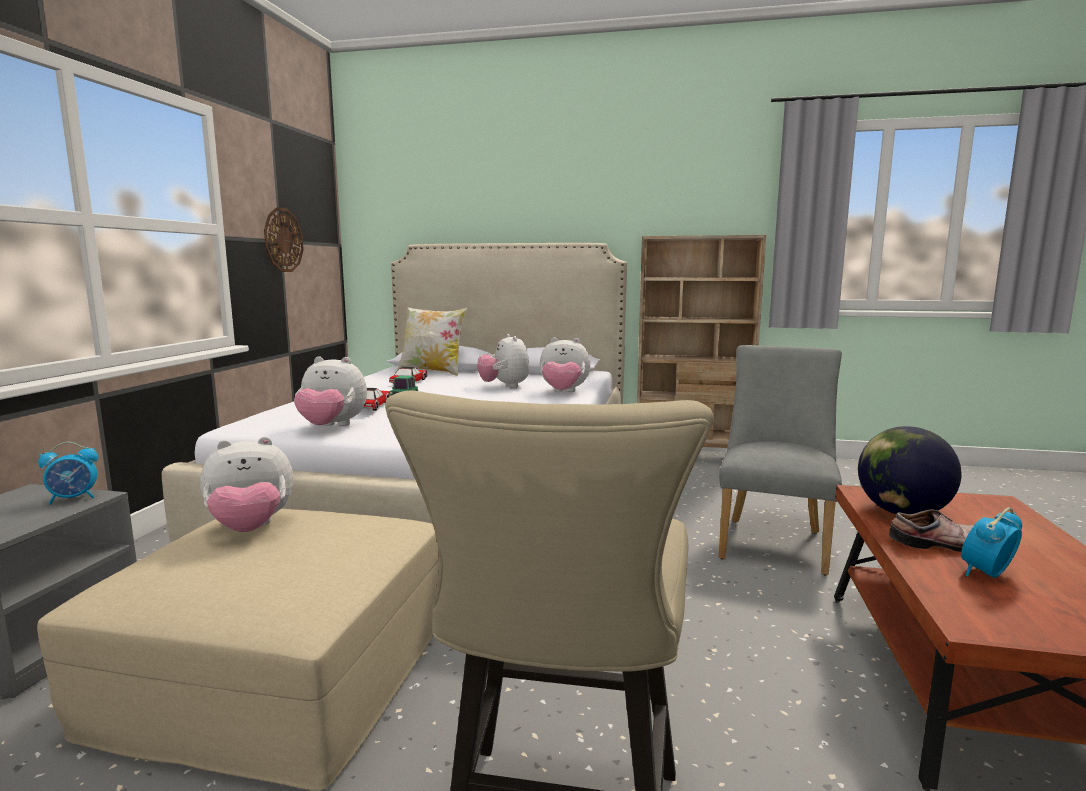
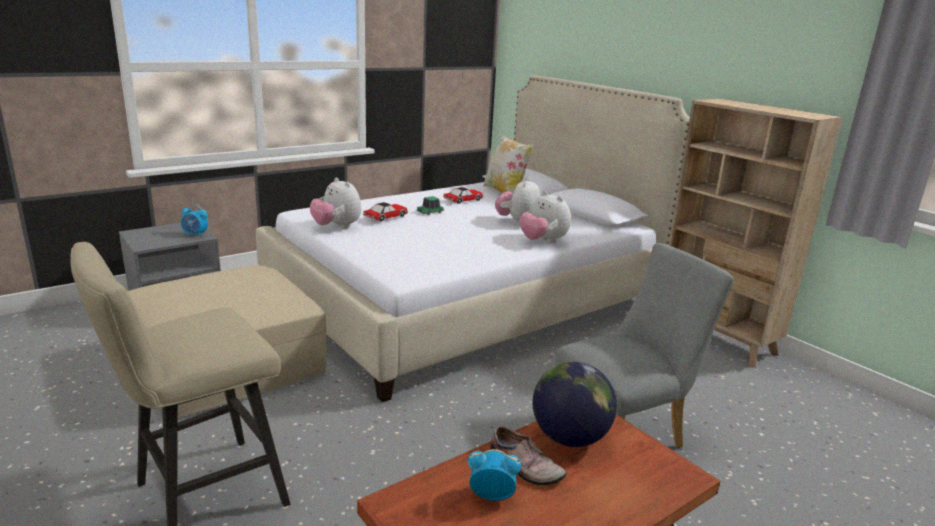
camera: 40 degrees right, 10 degrees up
(251, 529) = (235, 278): plush toy -> none
(283, 240) = (425, 67): wall clock -> none

